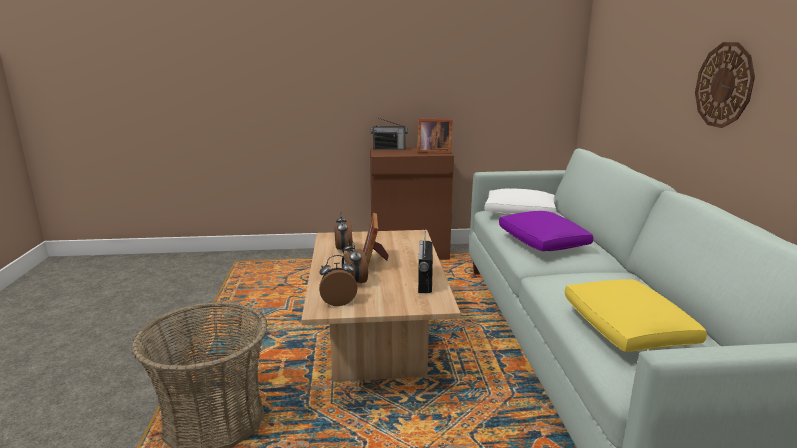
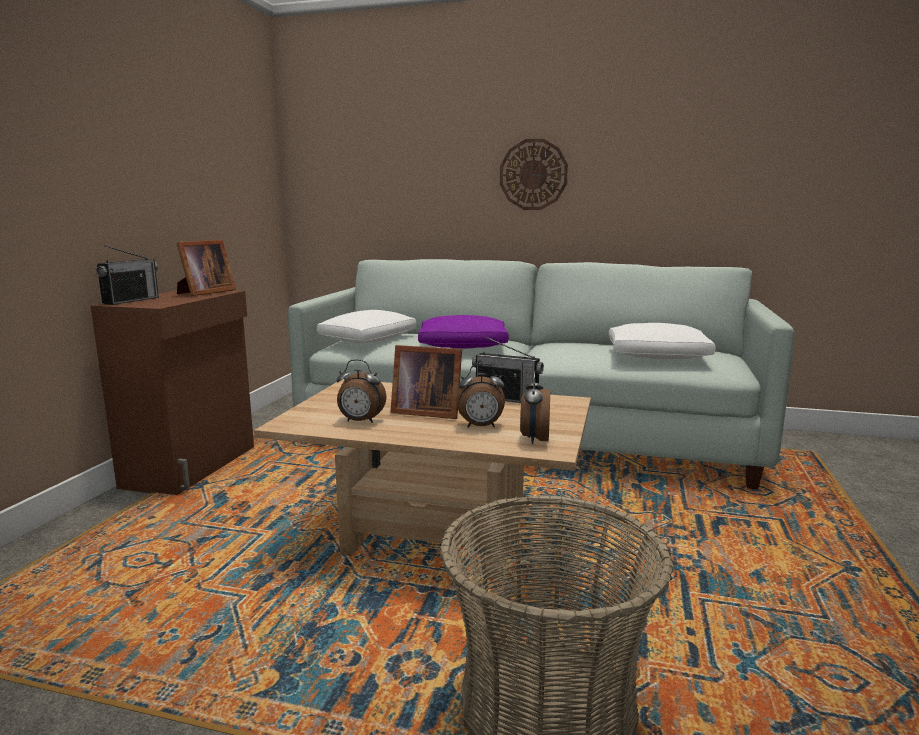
camera: 70 degrees left, 5 degrees down
(627, 329) = (658, 356): yellow pillow -> white pillow

